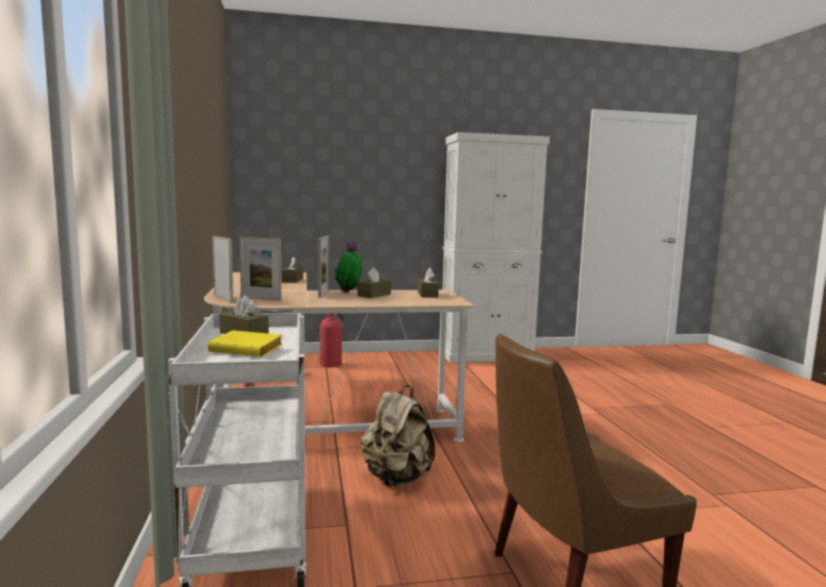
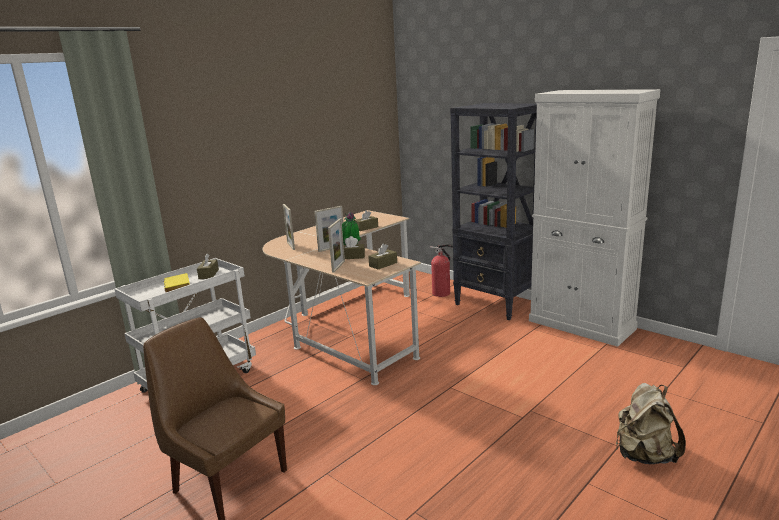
camera: 55 degrees right, 10 degrees up
(223, 298) = (277, 241): picture frame -> picture frame (338, 266)
(397, 478) = (294, 387): beige backpack -> beige backpack (644, 455)
(398, 359) = (496, 304): none -> black bookcase

